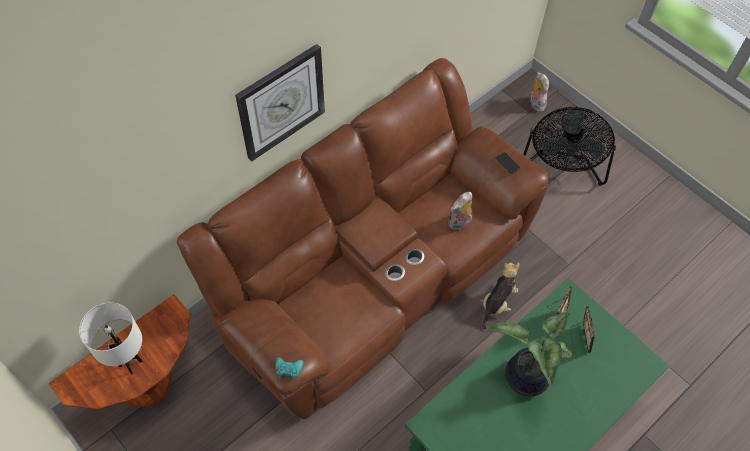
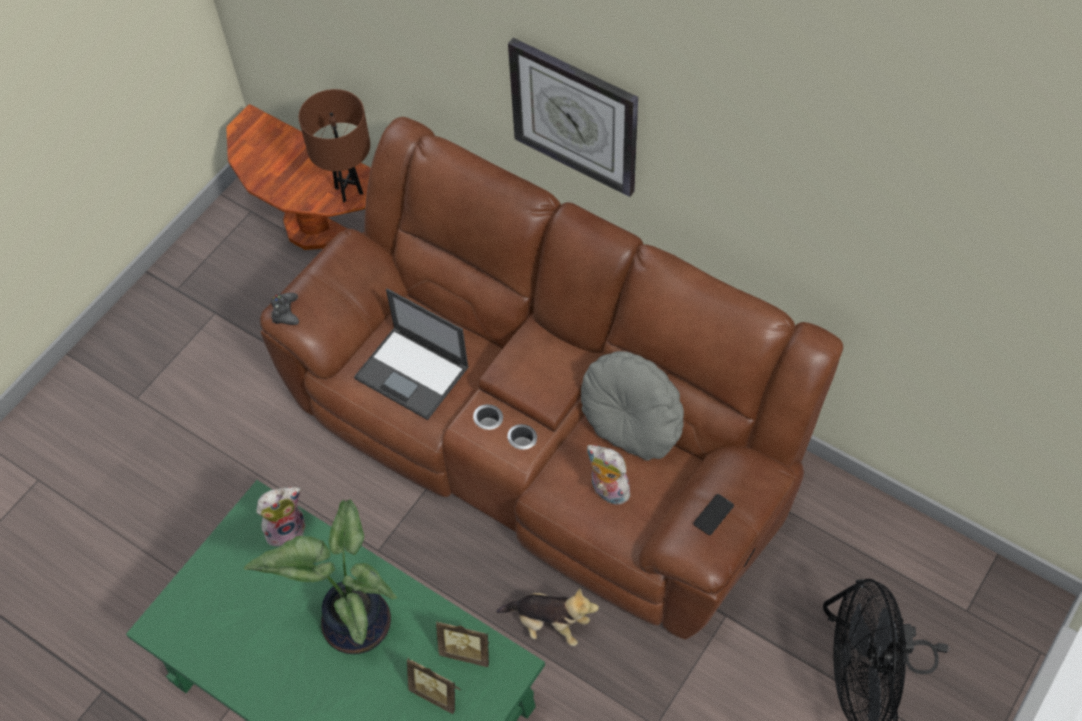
camera: 80 degrees right, 0 degrees up
(130, 363) = (289, 169): white table lamp -> none
(170, 325) = (348, 190): none -> brown table lamp
(288, 369) = (285, 312): turquoise game controller -> black game controller
(344, 312) = (413, 373): none -> laptop
(420, 203) = (631, 430): none -> grey pillow
(535, 103) = (991, 618): plush toy -> plush toy (286, 528)
(579, 338) = (437, 692): picture frame -> picture frame turned 45 degrees clockwise

